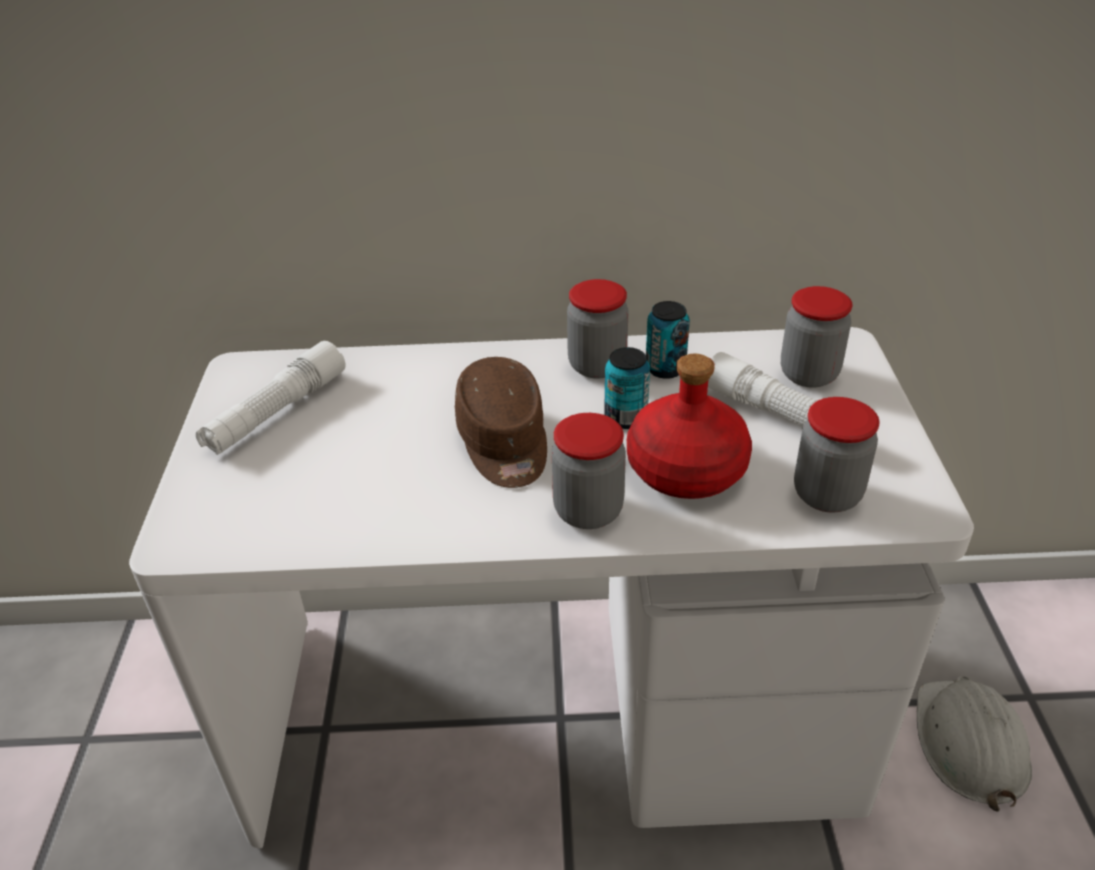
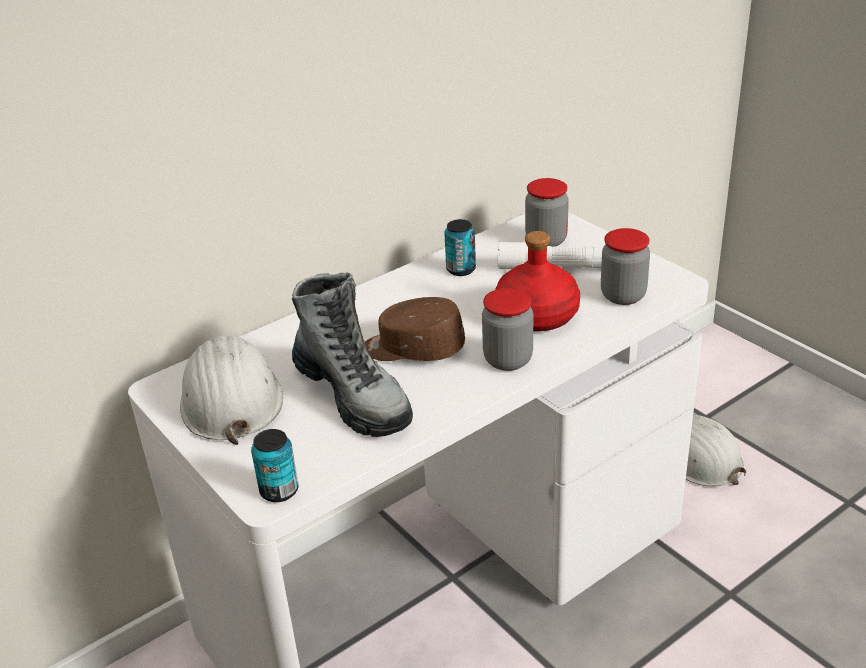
camera: 35 degrees left, 5 degrees down
(276, 412) = (230, 399): white flashlight -> white hard hat
(384, 468) = (353, 395): none -> boot
(504, 443) = (413, 349): brown cap -> brown cap turned 150 degrees clockwise
(597, 366) = (417, 284): jar -> none
(625, 417) = (470, 304): can -> can (279, 491)

